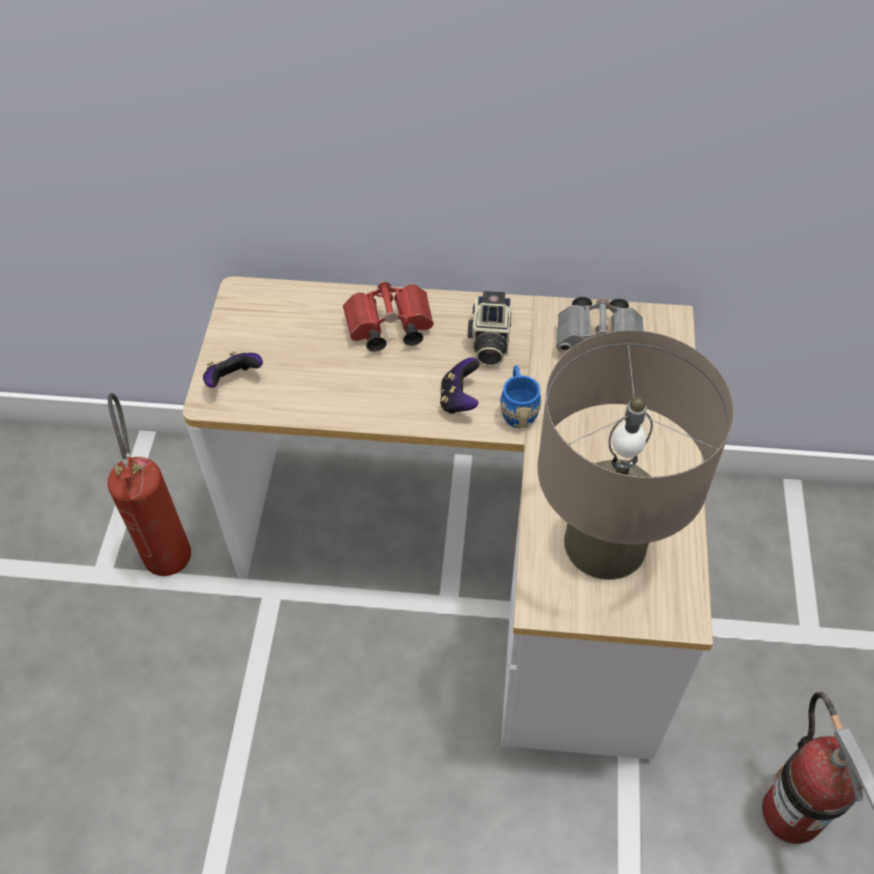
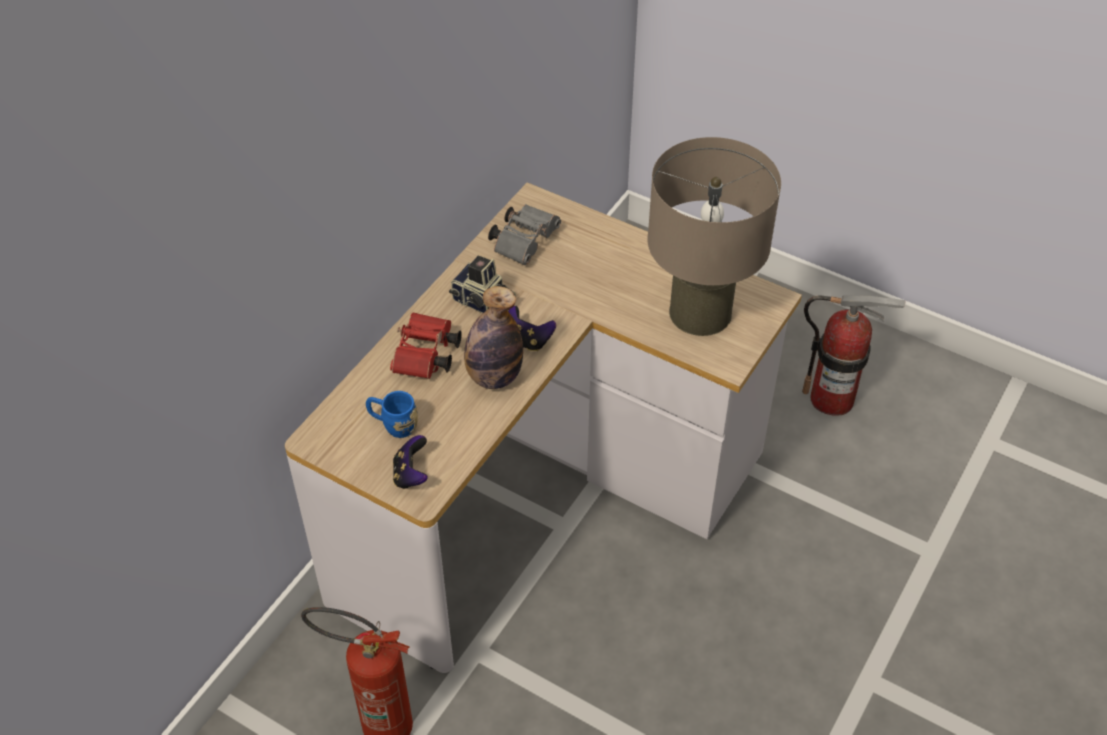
camera: 65 degrees left, 5 degrees down
(392, 392) = (494, 377): none -> bottle
(518, 409) = (558, 311): blue mug -> blue mug (393, 425)

